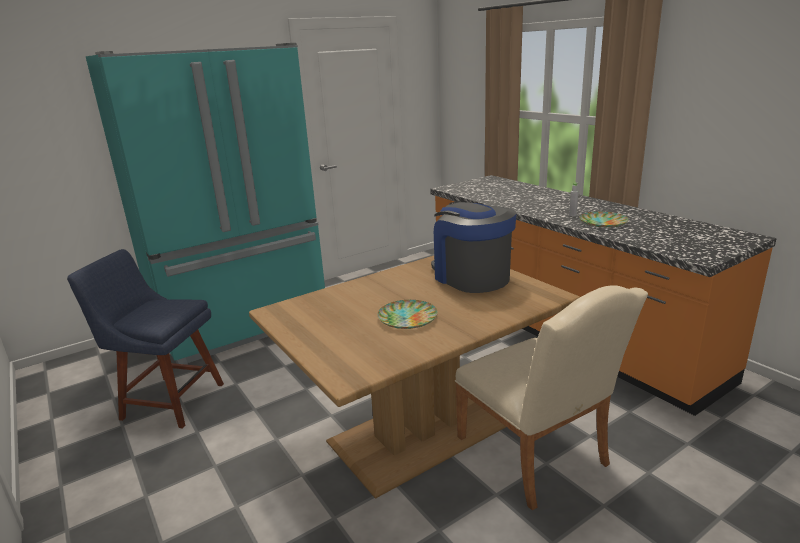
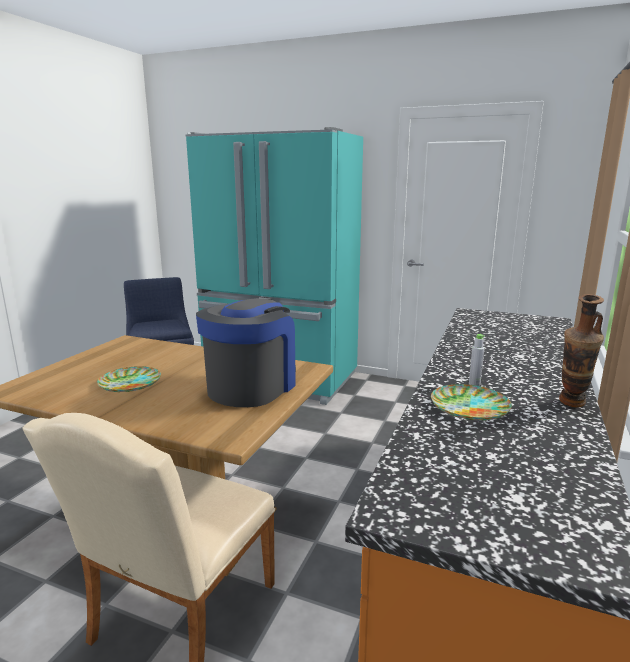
camera: 55 degrees right, 5 degrees down
(616, 207) = (571, 405): none -> vase

